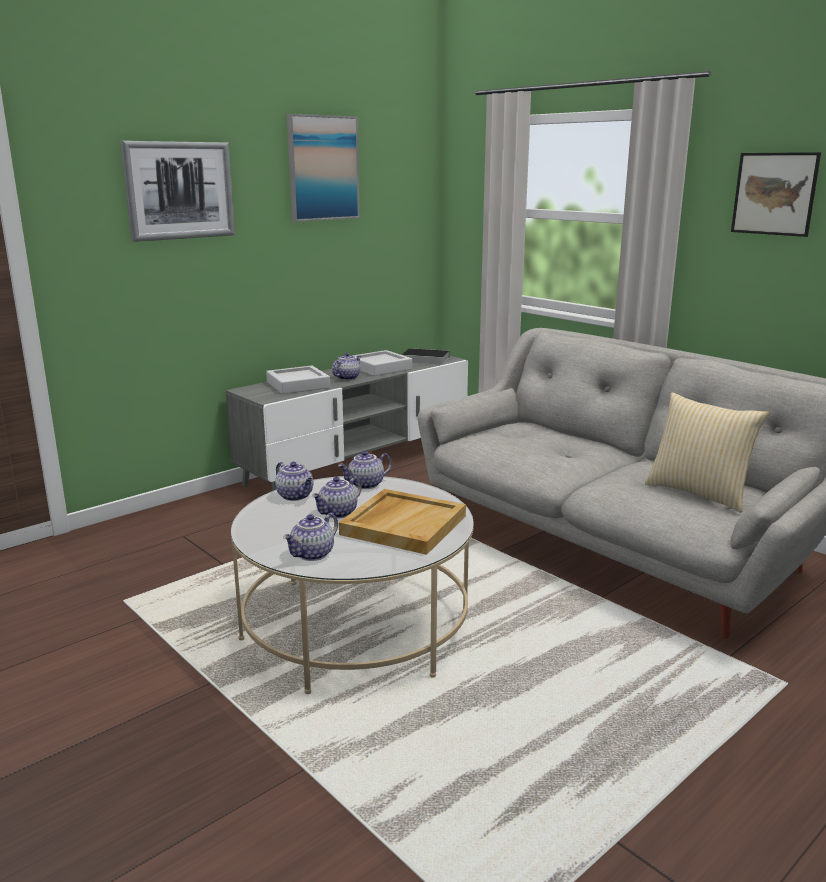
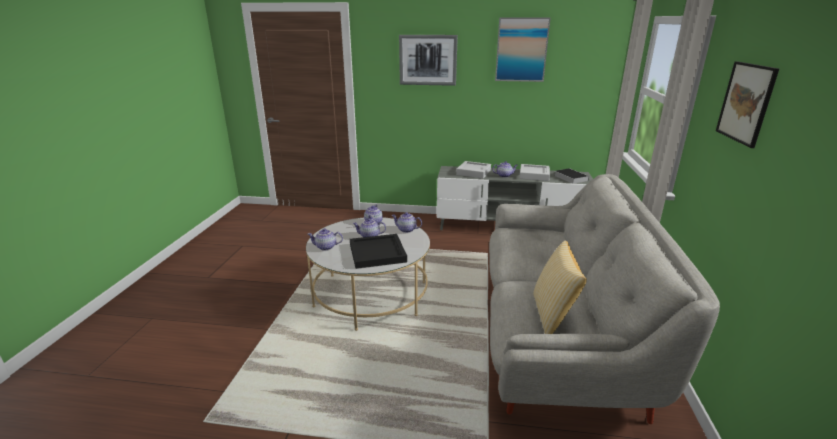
camera: 50 degrees right, 5 degrees up
(403, 524) = (378, 253): beige tray -> black tray

